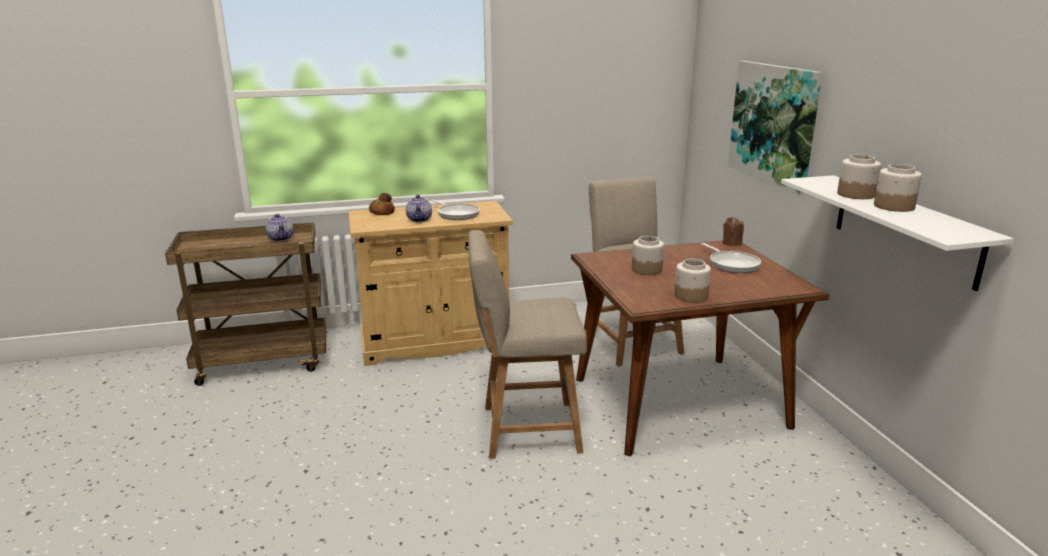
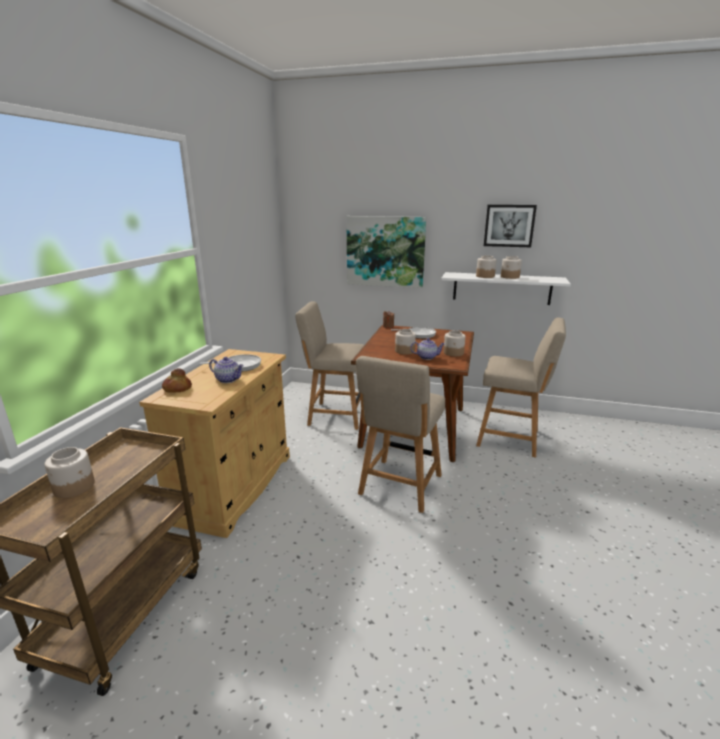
camera: 60 degrees left, 0 degrees up
(241, 242) = (75, 487): none -> jar
(281, 238) = (112, 459): teapot -> teapot (427, 357)
(767, 497) = (512, 438): none -> beige chair
(930, 104) = (509, 225): none -> picture

